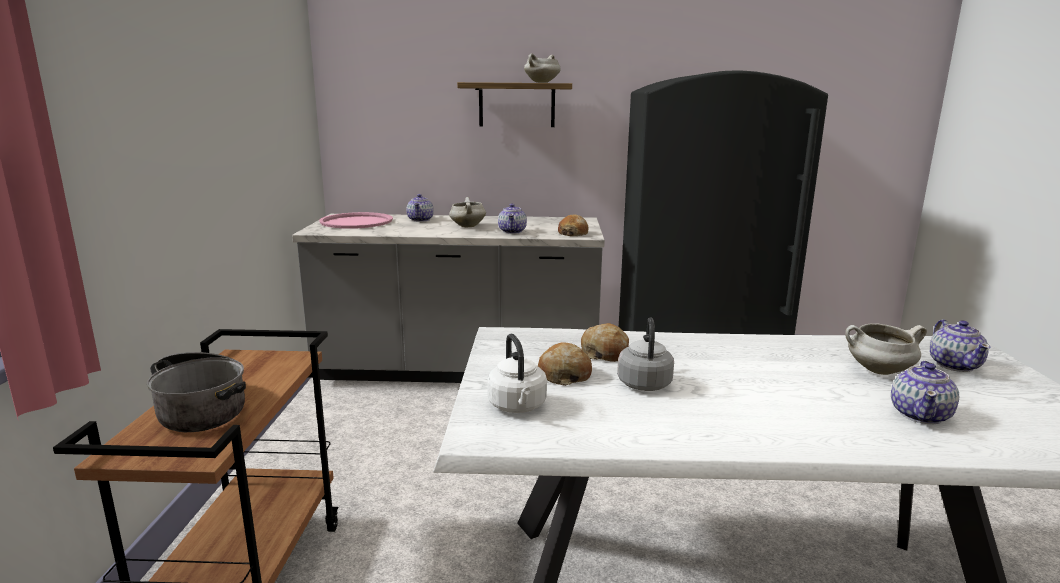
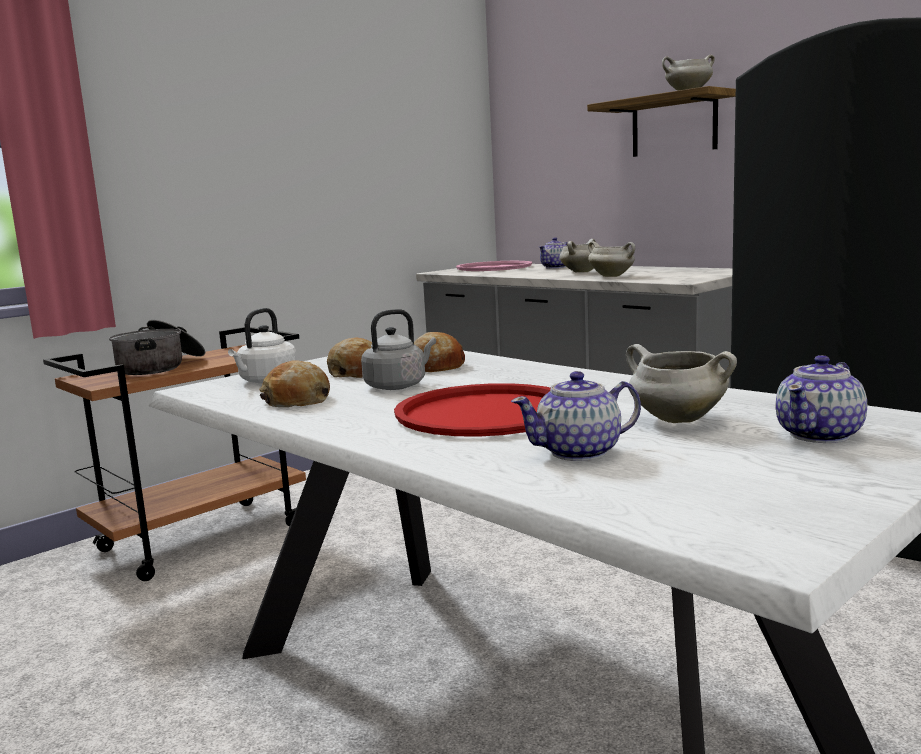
camera: 45 degrees right, 5 degrees down
(512, 231) = (612, 276): teapot -> white cooking pot
(573, 233) = (675, 279): bread -> bread (297, 400)
(780, 395) = (486, 412): none -> red tray

